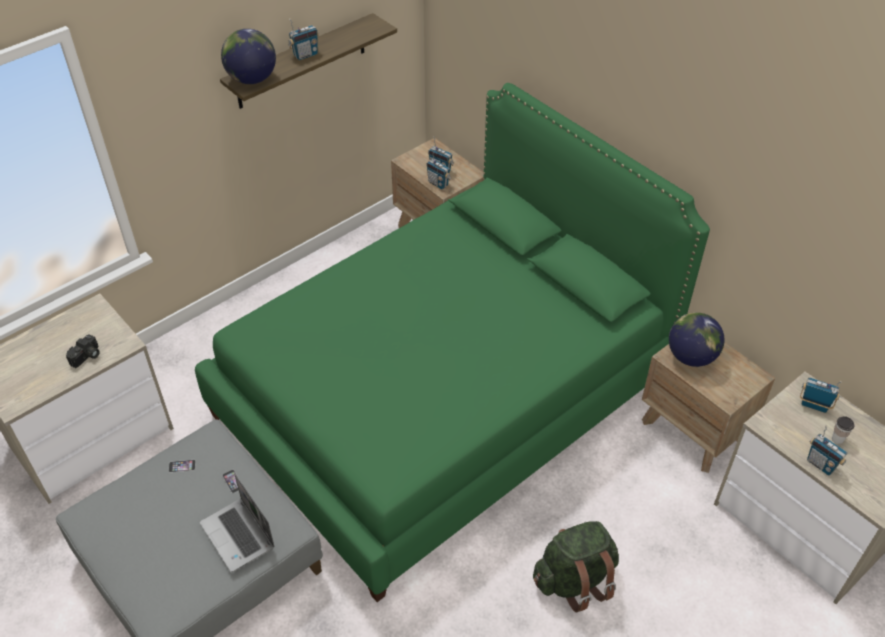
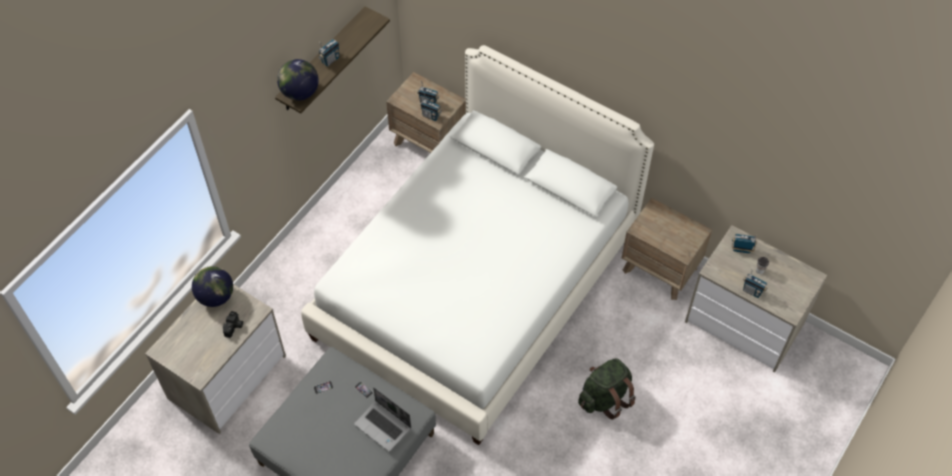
camera: 15 degrees left, 10 degrees up
(443, 397) = (476, 285): green bed -> white bed
(691, 357) = (653, 226): globe -> globe (216, 296)

